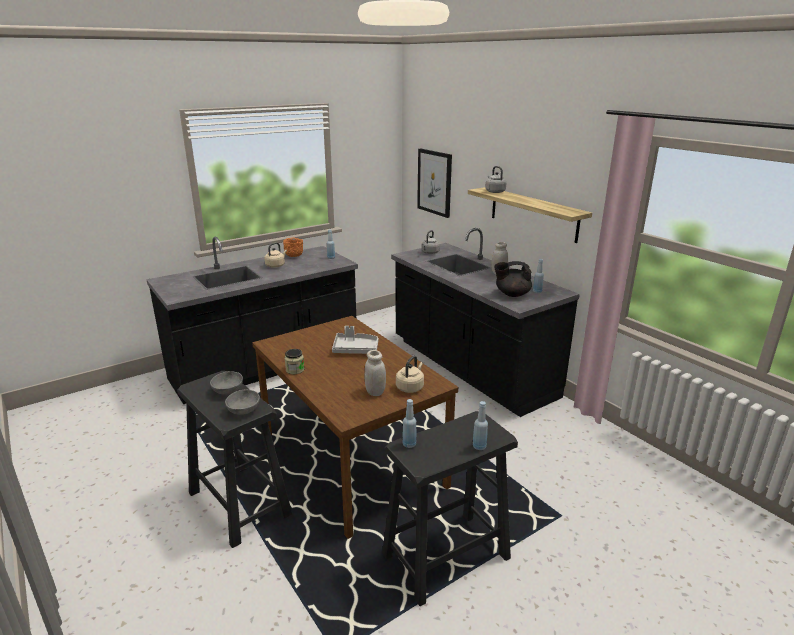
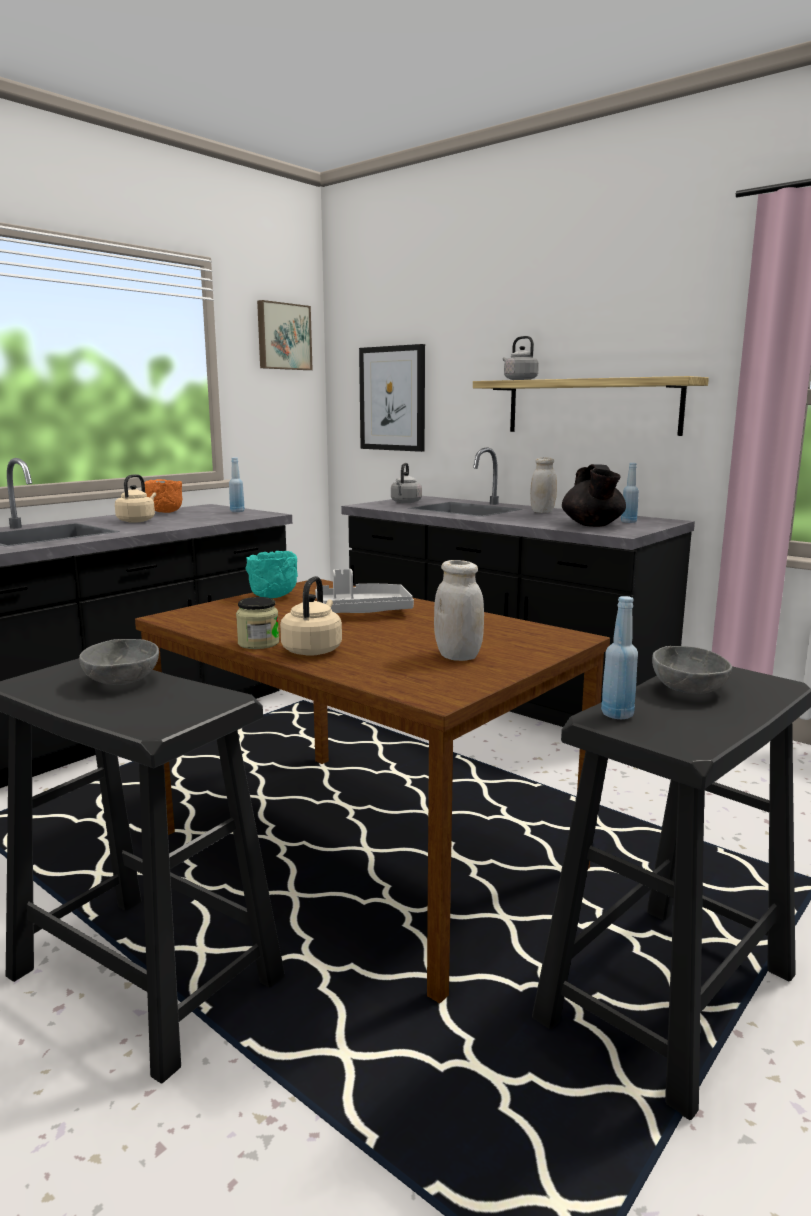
camera: 15 degrees left, 10 degrees down
(244, 410) = (185, 705): grey bowl -> grey bowl (690, 690)
(321, 332) = (274, 597): none -> turquoise bowl
(374, 141) = (283, 336): none -> picture
(410, 387) = (521, 645): beige kettle -> beige kettle (313, 650)
(479, 446) = (760, 703): blue bottle -> none
(512, 294) = (592, 525): black teapot -> black teapot turned 75 degrees counterclockwise

